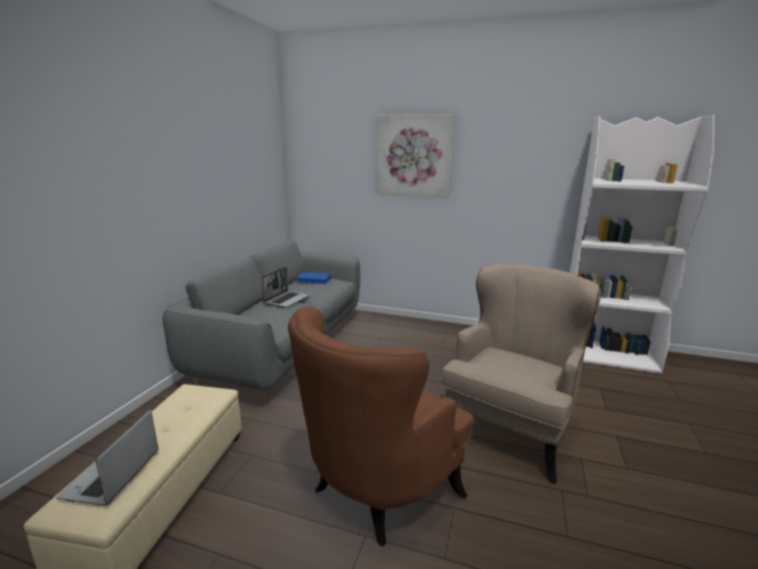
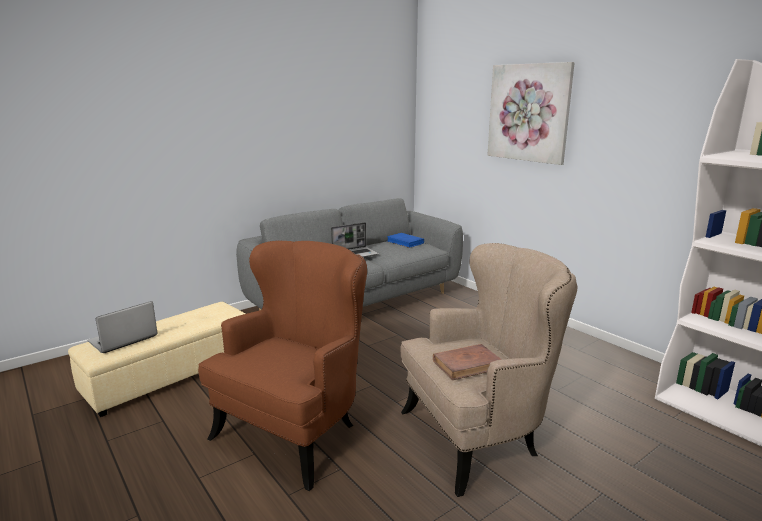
camera: 35 degrees right, 0 degrees up
(376, 492) = (295, 431): brown armchair -> brown armchair turned 135 degrees clockwise
(525, 371) = (467, 365): none -> brown book

